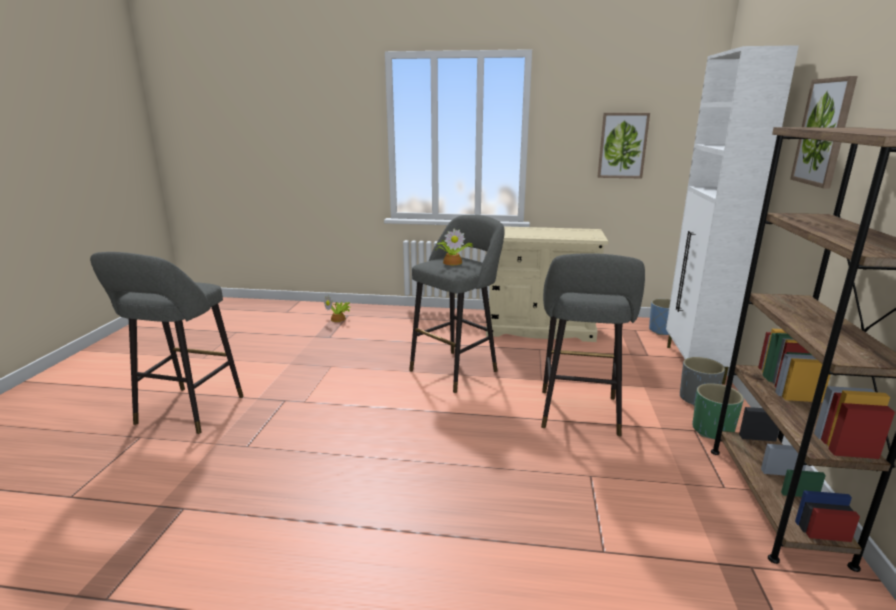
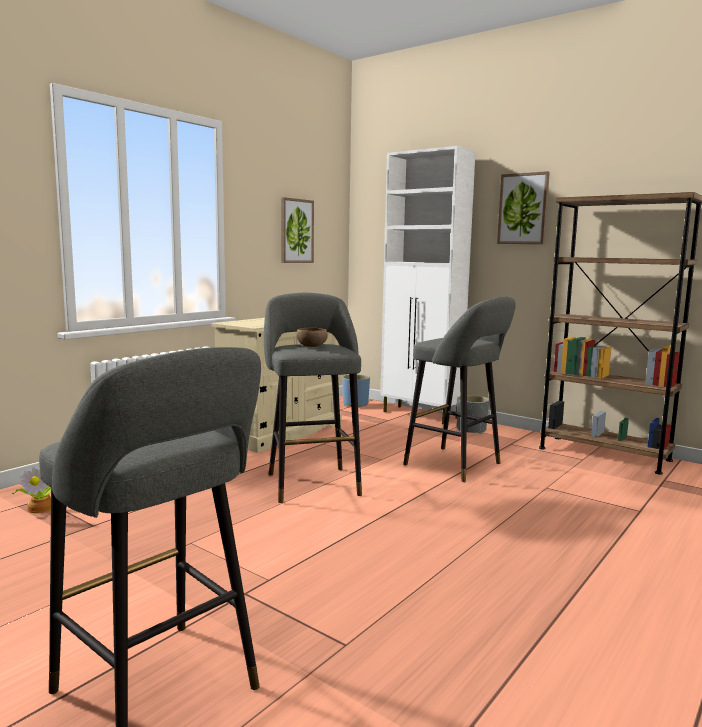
camera: 60 degrees left, 10 degrees down
(453, 262) = (312, 346): potted plant -> brown bowl
(712, 431) = (515, 440): green planter -> none

